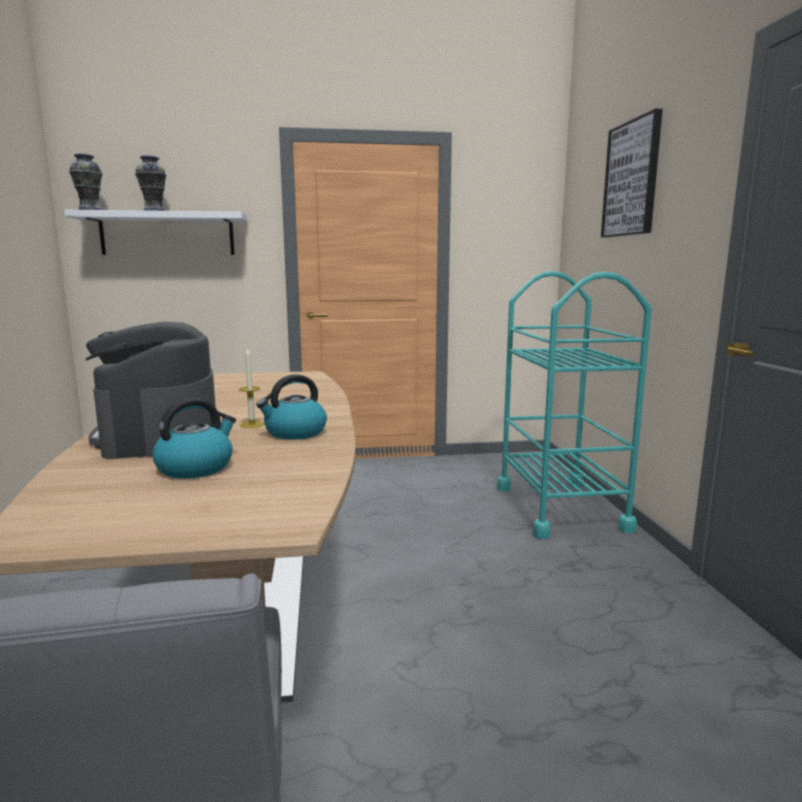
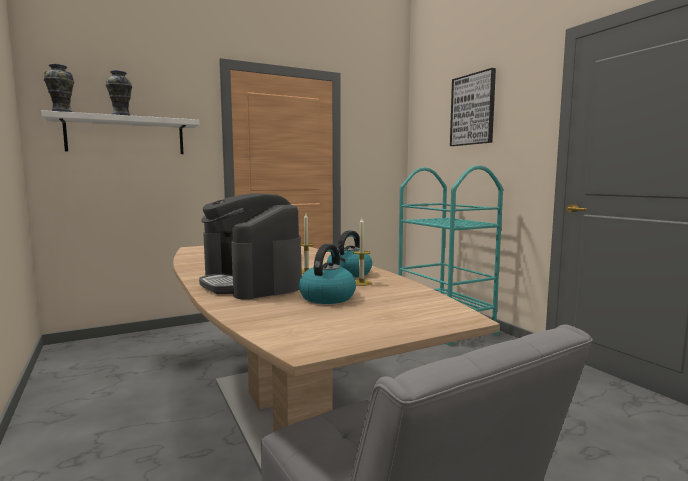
camera: 20 degrees left, 5 degrees down
(279, 450) = (361, 283): none -> candle

